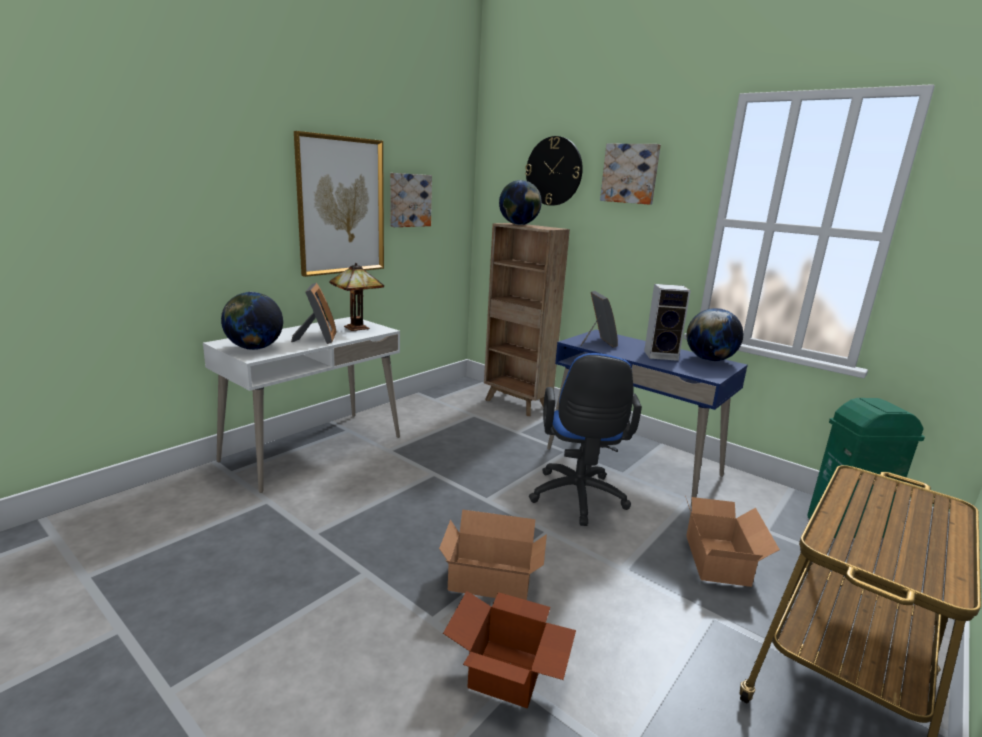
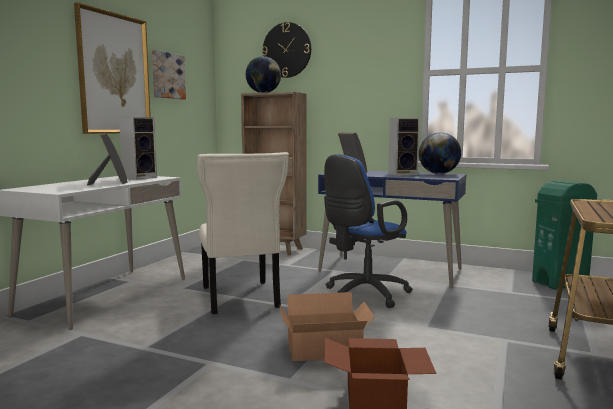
camera: 15 degrees left, 10 degrees down
(254, 348) = (55, 189): globe -> none
(358, 327) = (140, 177): table lamp -> speaker
(441, 478) = (240, 298): none -> beige chair
(578, 499) = (363, 295): blue office chair -> blue office chair turned 60 degrees clockwise
(630, 173) = (351, 45): picture -> none
(719, 559) = (489, 311): cardboard box -> none

